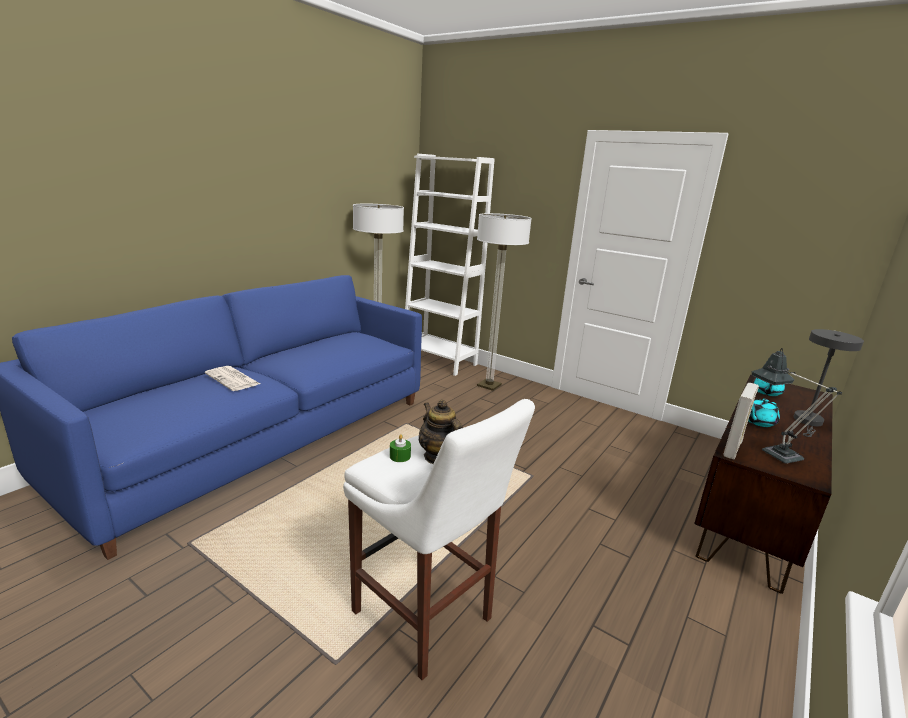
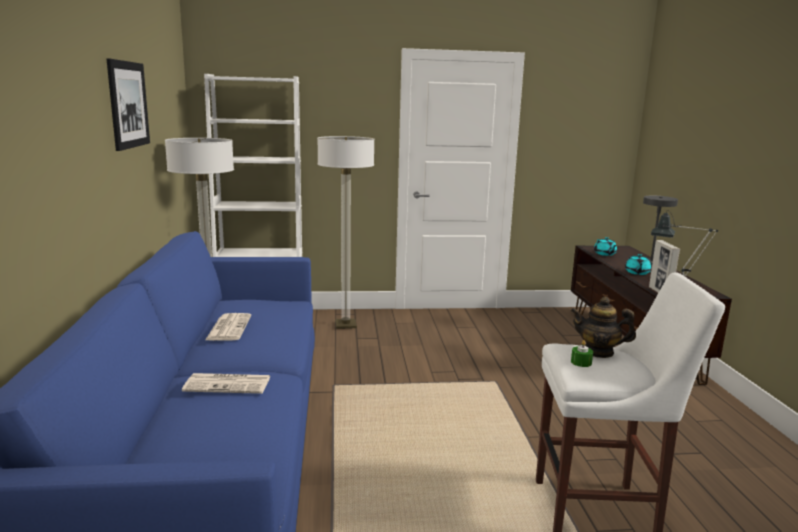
camera: 40 degrees left, 5 degrees down
(304, 173) = (128, 104): none -> picture
(308, 348) = (228, 327): none -> newspaper

